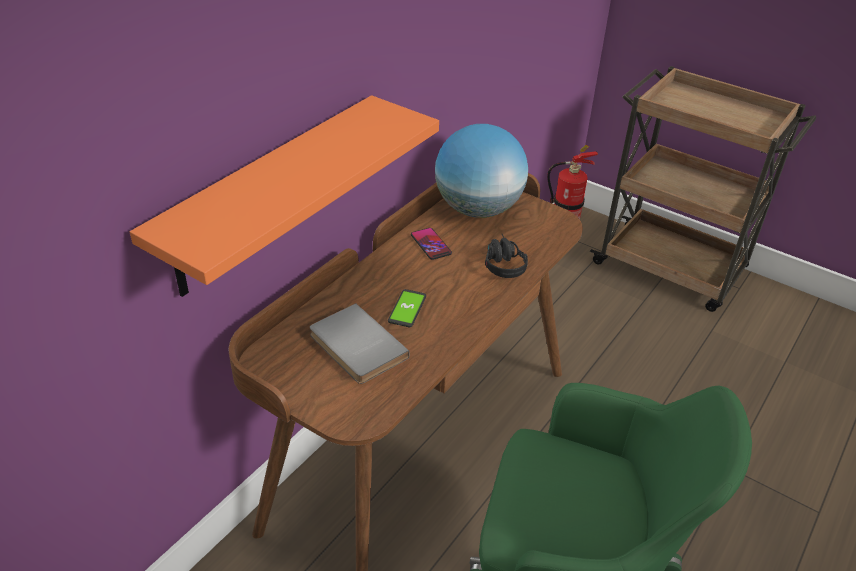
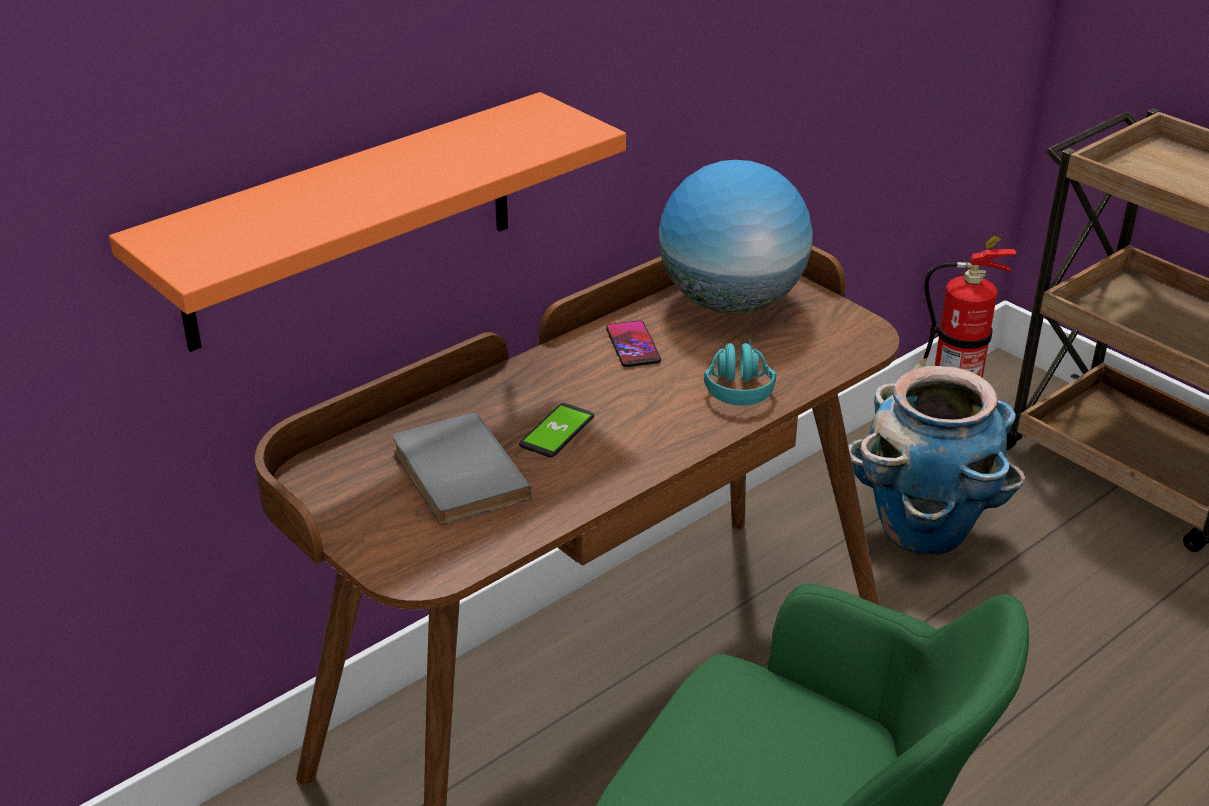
camera: 15 degrees right, 5 degrees down
(501, 262) = (737, 383): black headphones -> turquoise headphones
(569, 319) = (924, 531): none -> planter

